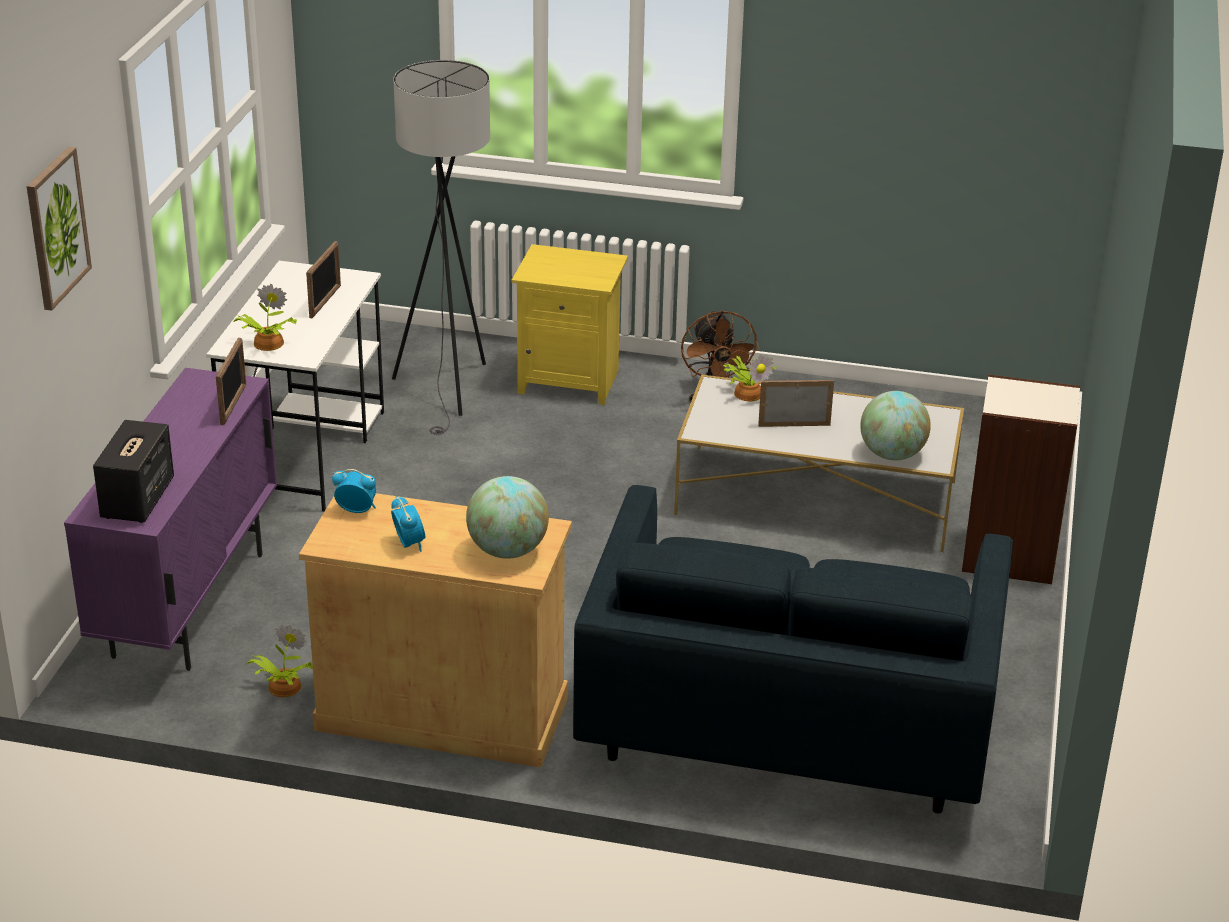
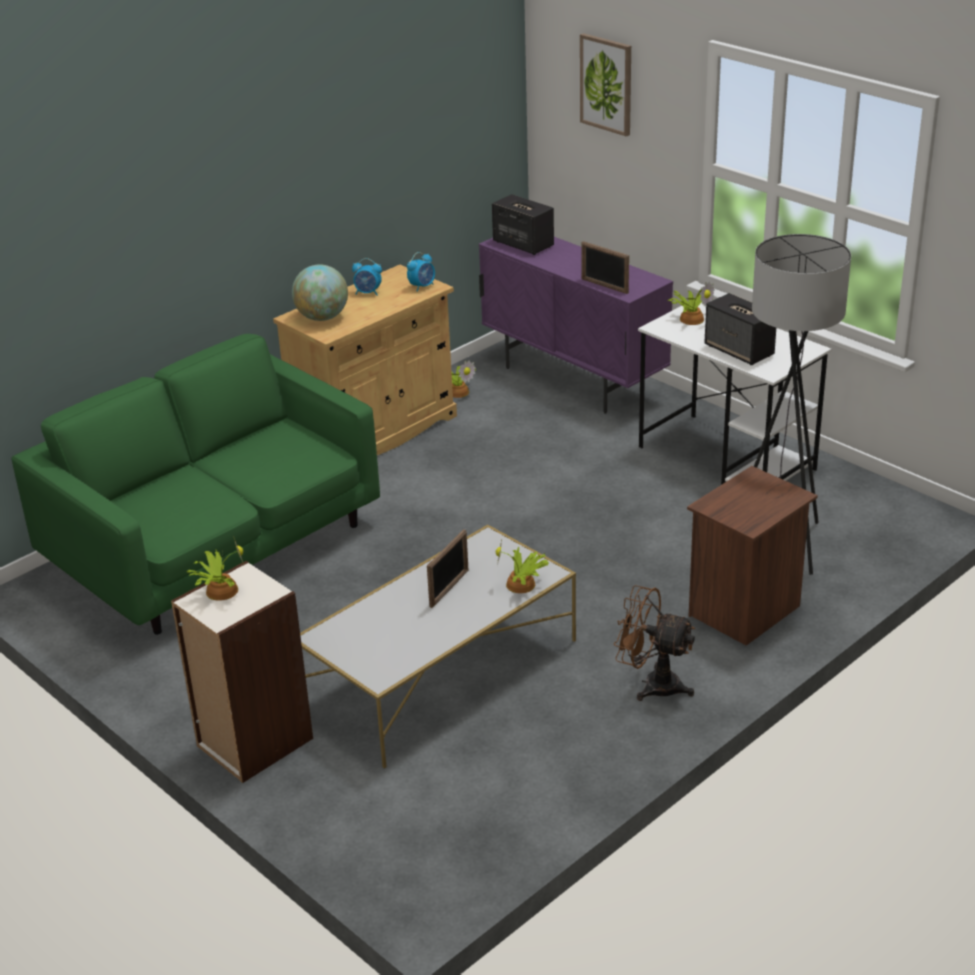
camera: 125 degrees right, 0 degrees up
(325, 301) = (739, 351): picture frame -> speaker
(570, 381) = (746, 611): yellow nightstand -> brown nightstand
(789, 722) = (215, 548): blue sofa -> green sofa
(892, 454) = (353, 620): globe -> none
(1034, 408) = (220, 590): none -> potted plant

